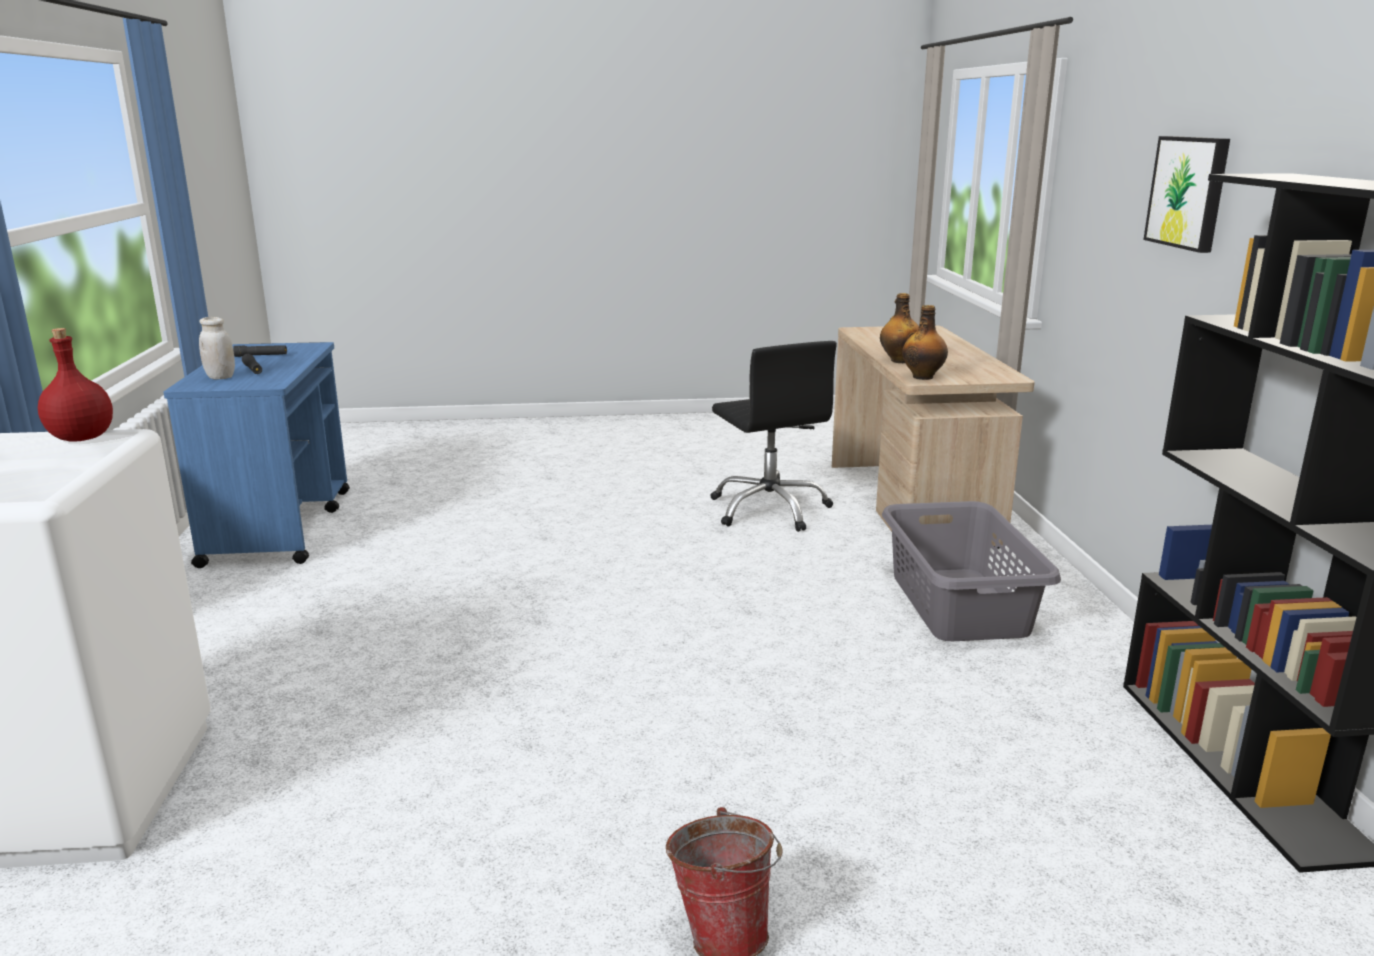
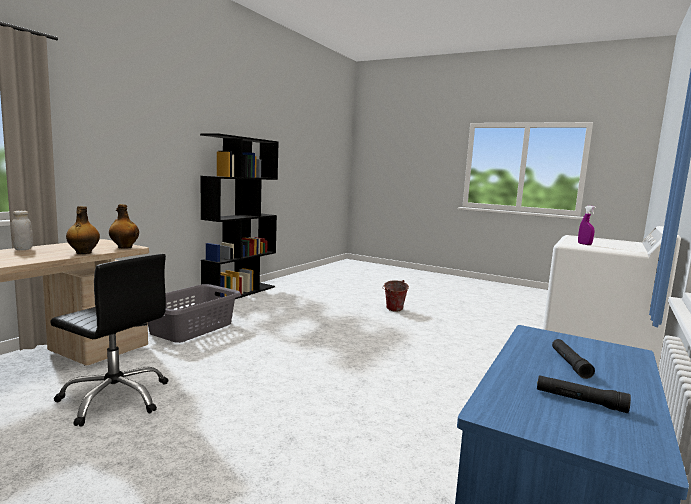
camera: 145 degrees left, 10 degrees down
(81, 438) = (584, 244): red bottle -> purple spray bottle
(220, 377) = (603, 358): white jar -> white jar (23, 249)
(770, 509) = (115, 398): black office chair -> black office chair turned 105 degrees clockwise
(1189, 192) = (152, 138): picture -> none

